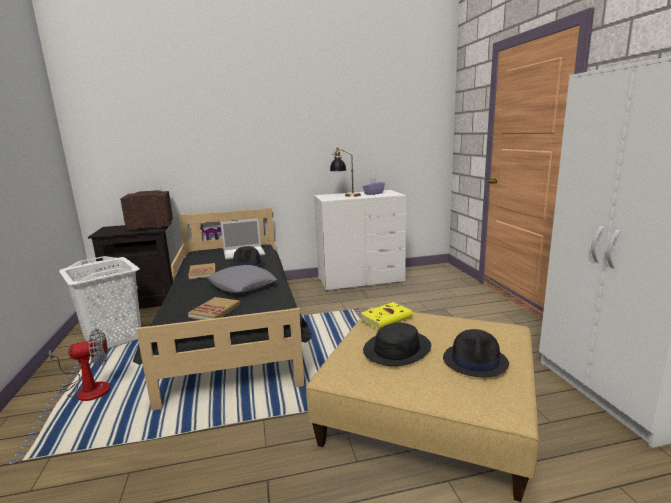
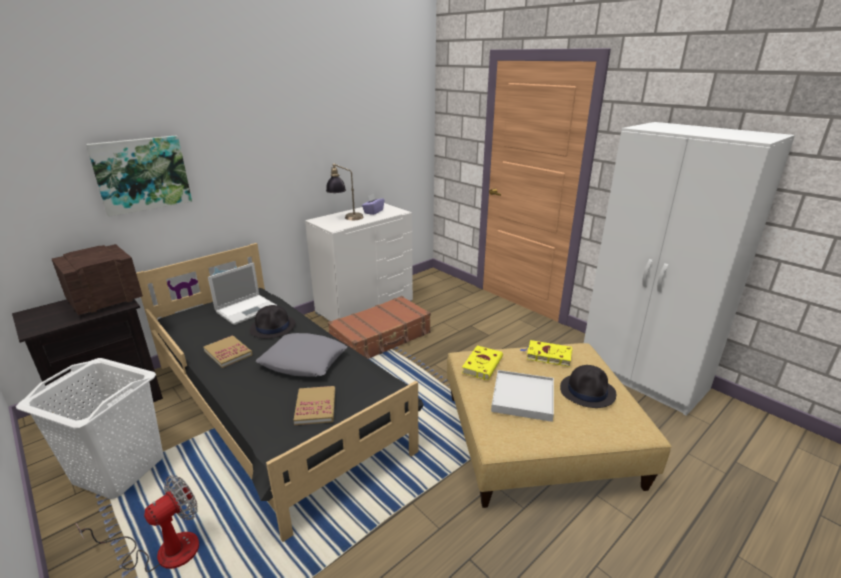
camera: 30 degrees left, 10 degrees up
(192, 144) = (142, 174): none -> picture
(353, 302) = (381, 338): none -> brown suitcase
(397, 349) = (522, 398): black hat -> white tray
(462, 325) = (547, 355): none -> yellow book

